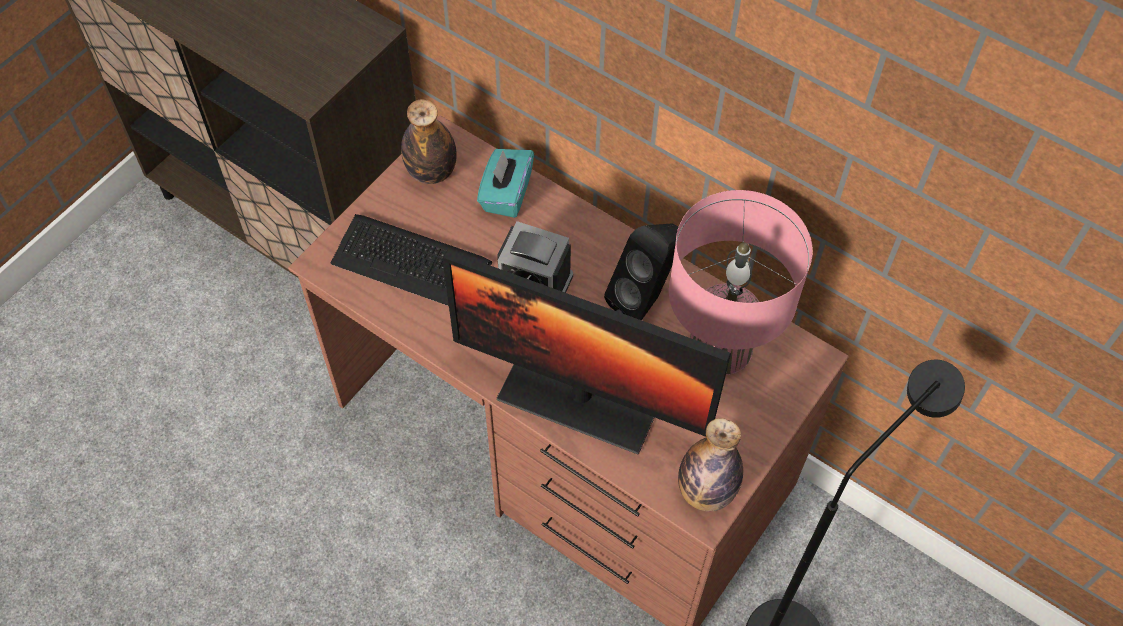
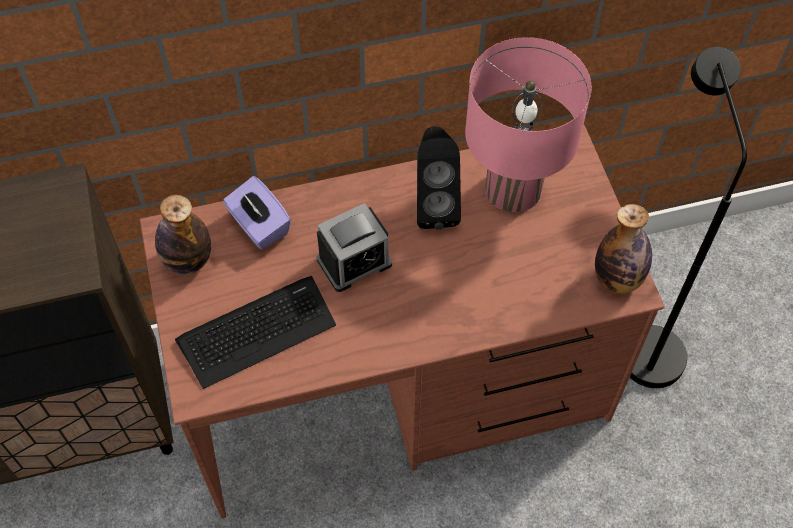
camera: 50 degrees left, 0 degrees up
(506, 194) = (259, 226): turquoise tissue box -> purple tissue box
(579, 398) = (479, 302): monitor -> none

